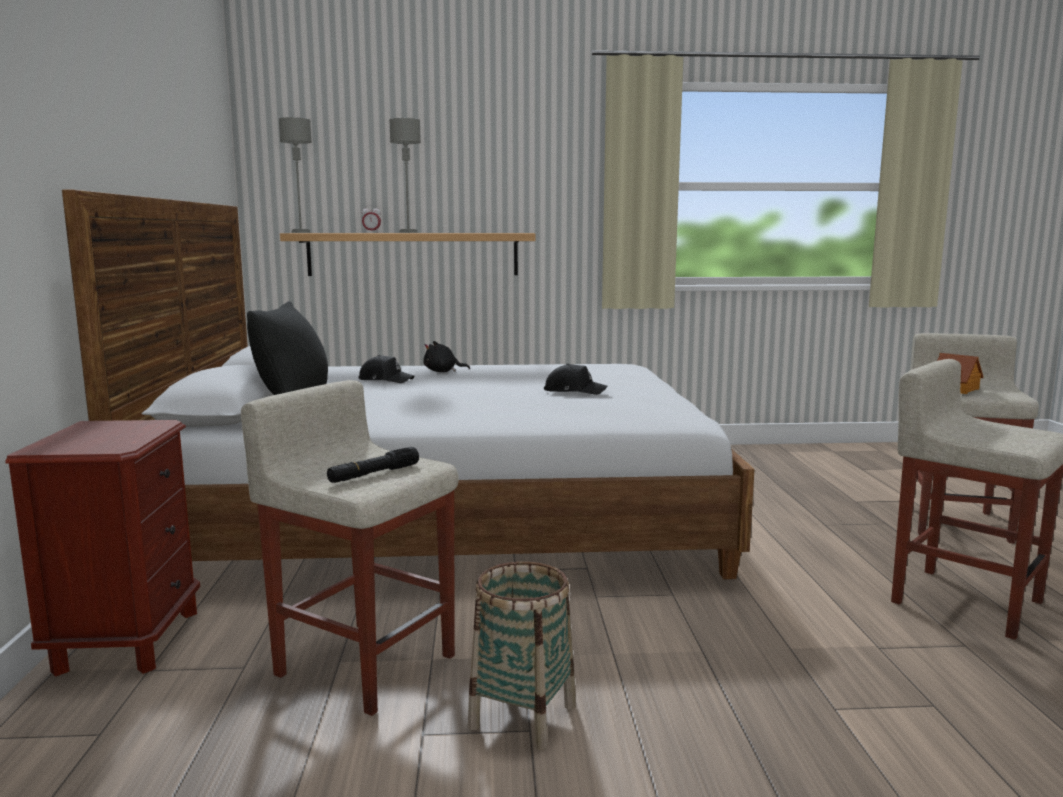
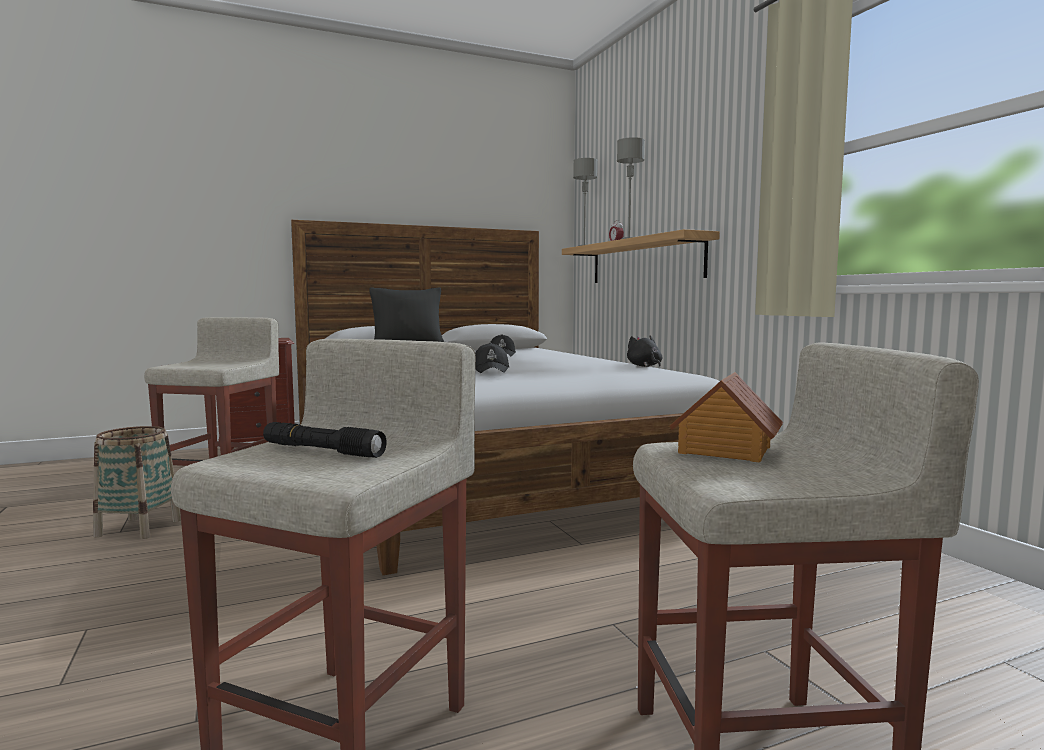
camera: 70 degrees right, 5 degrees down
(374, 474) = (199, 364): black flashlight -> black flashlight (322, 451)
(442, 372) = (552, 357): black plush toy -> black plush toy (644, 366)

